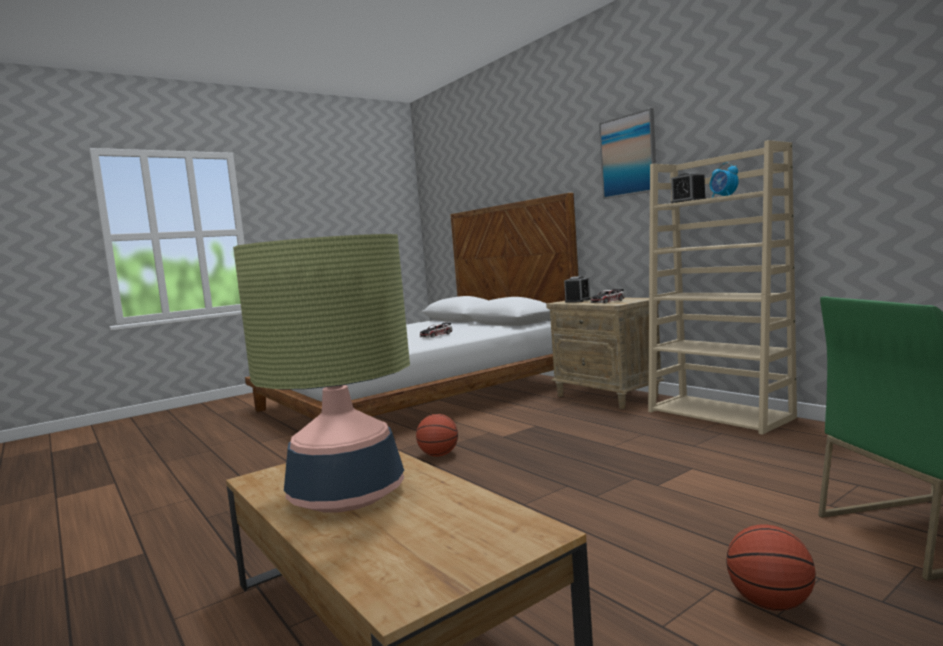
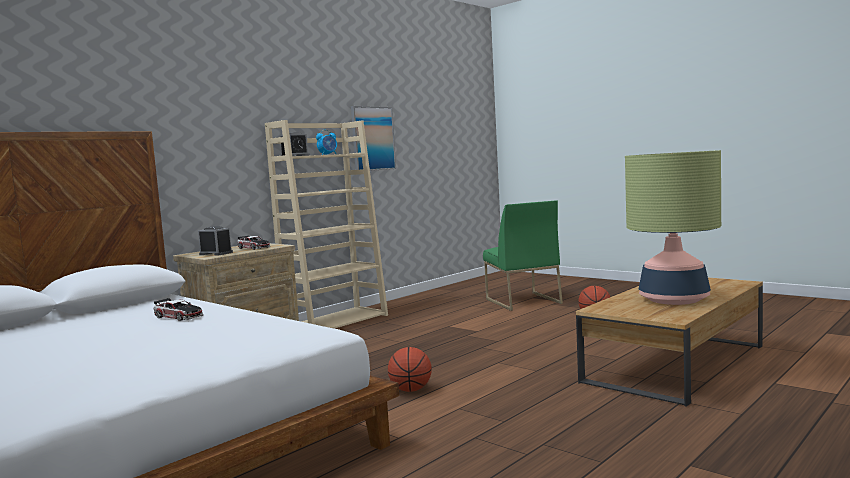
camera: 100 degrees left, 0 degrees up
(628, 156) = (215, 104): picture -> picture (372, 138)

